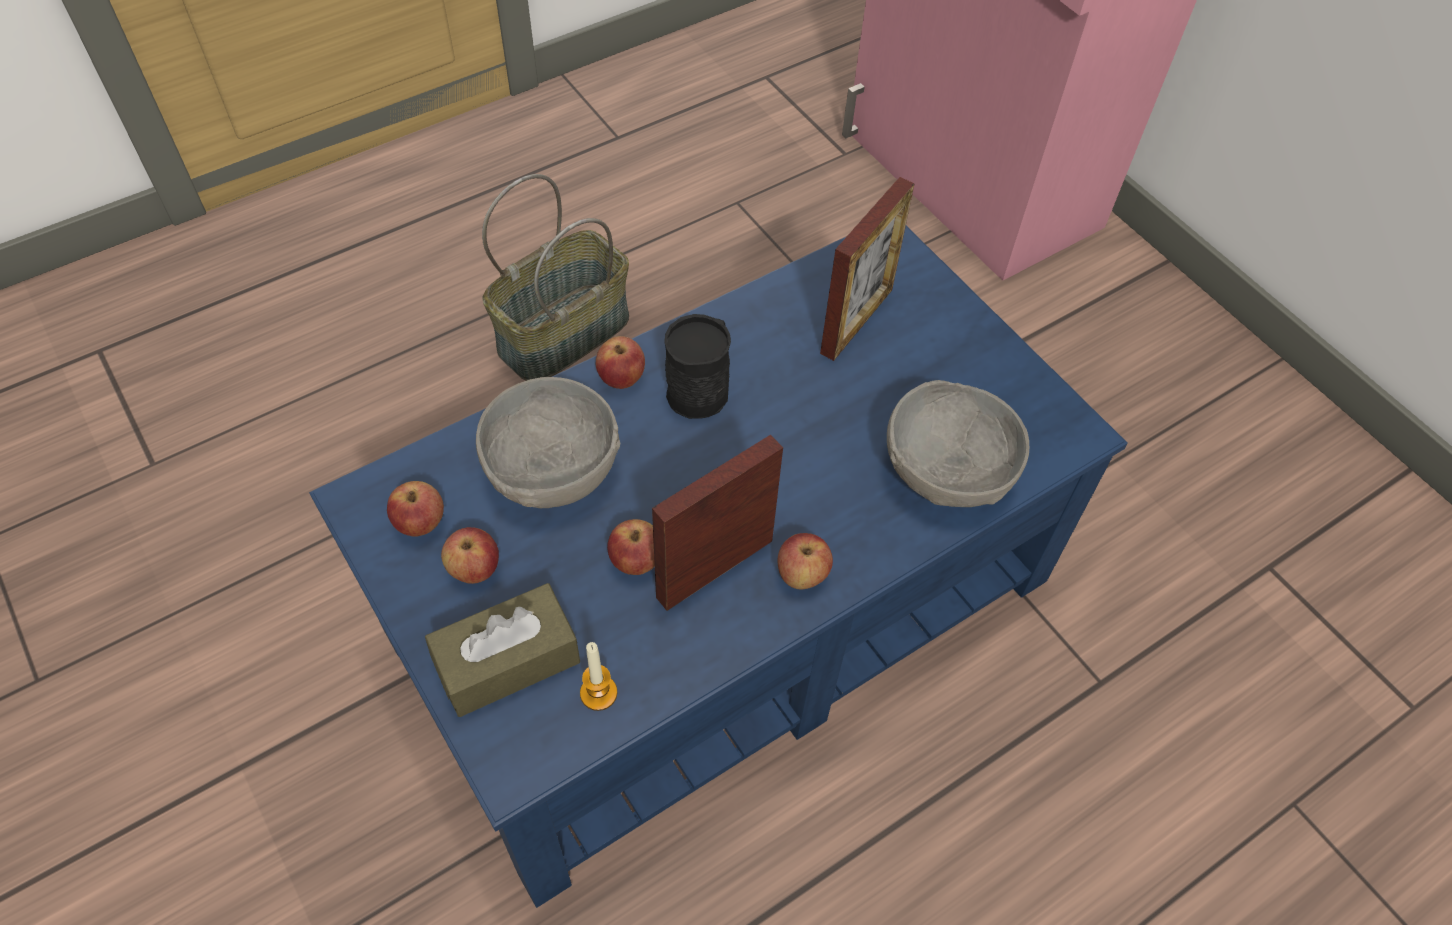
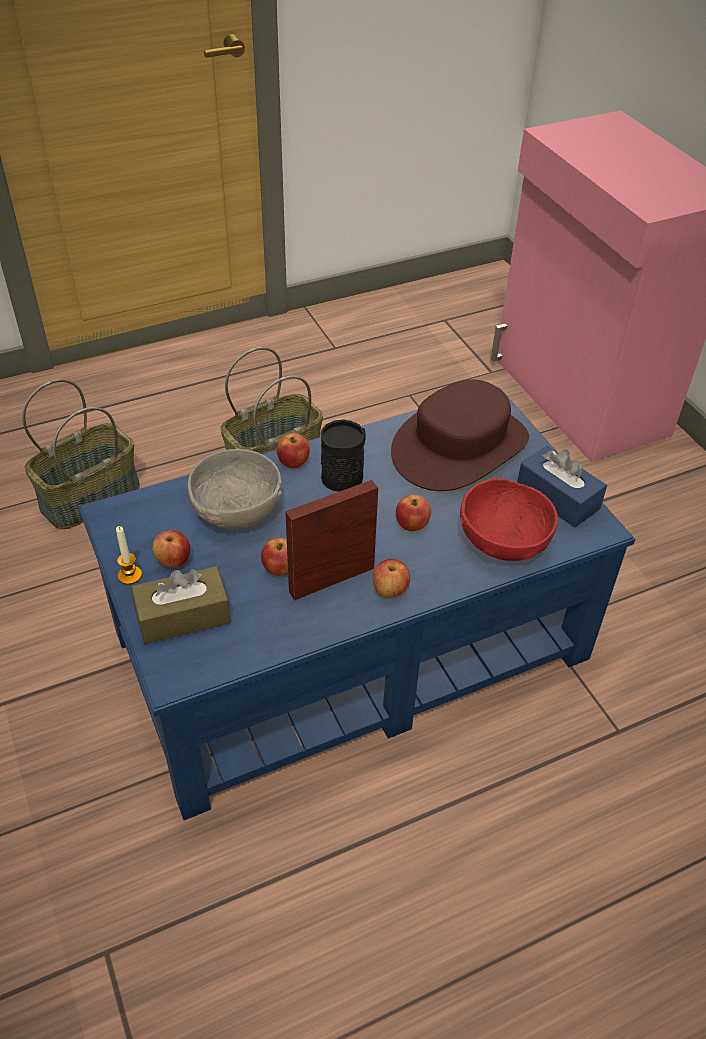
camera: 10 degrees right, 10 degrees down
(304, 419) = (90, 496): none -> basket
(420, 523) = (144, 531): apple -> apple (412, 525)
(598, 693) = (238, 642): candle -> candle (130, 575)
(856, 321) = (459, 446): picture frame -> brown hat
(948, 469) = (504, 540): grey bowl -> red bowl
(1010, 389) = (557, 497): none -> blue tissue box

